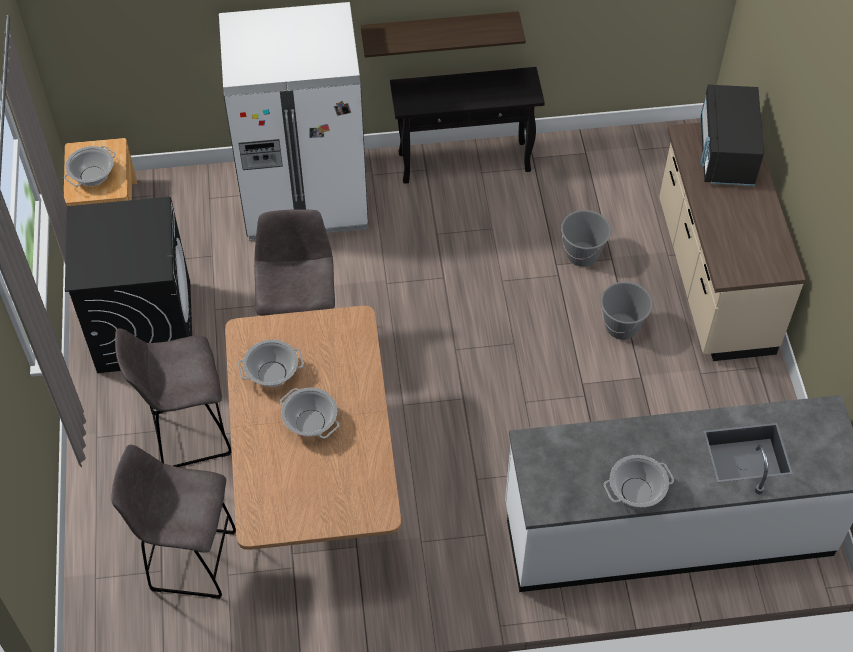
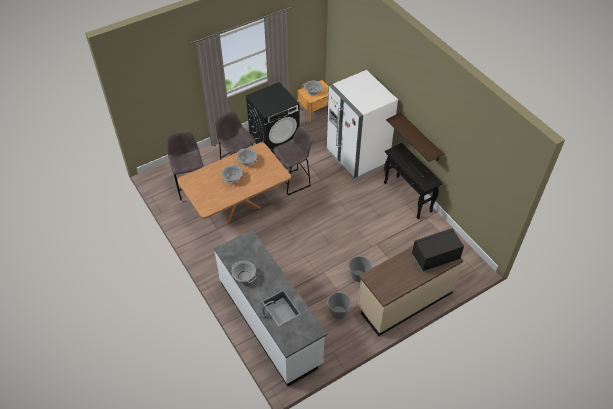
camera: 65 degrees right, 5 degrees down
(582, 254) = (387, 251): grey bucket -> grey bucket (338, 312)

